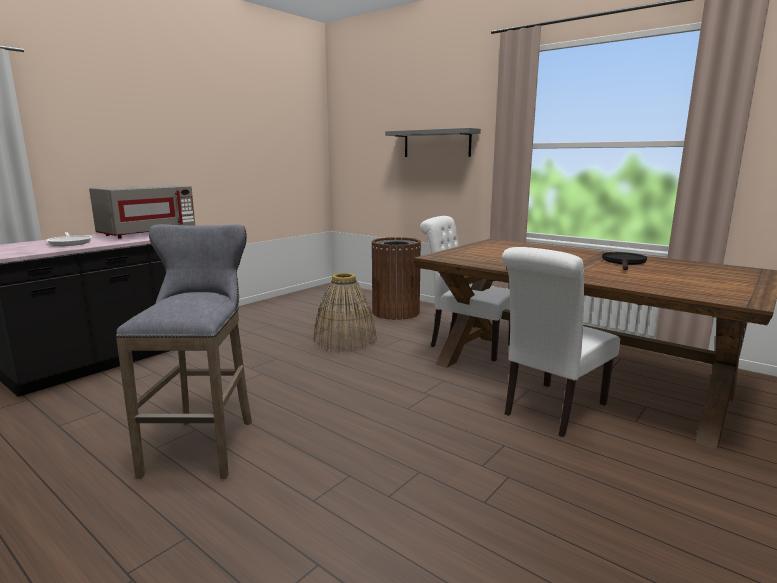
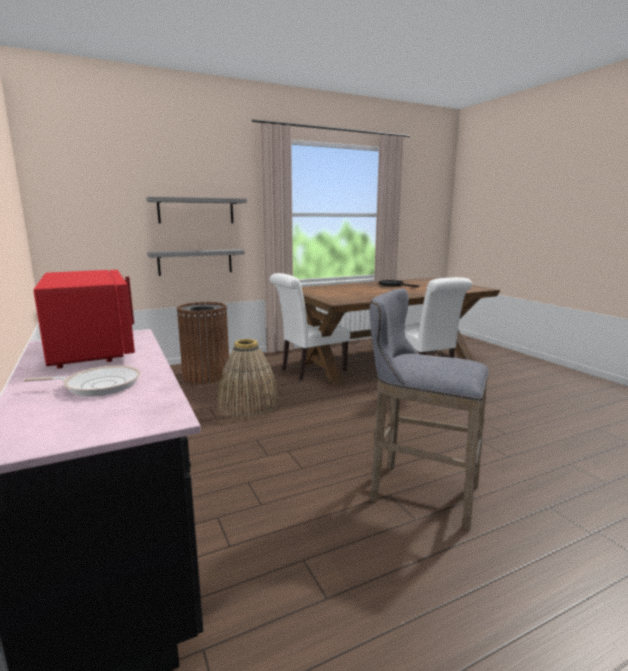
camera: 65 degrees left, 0 degrees up
(147, 233) = (90, 349): grey microwave -> red microwave
(432, 197) = (195, 262): none -> grey shelf

